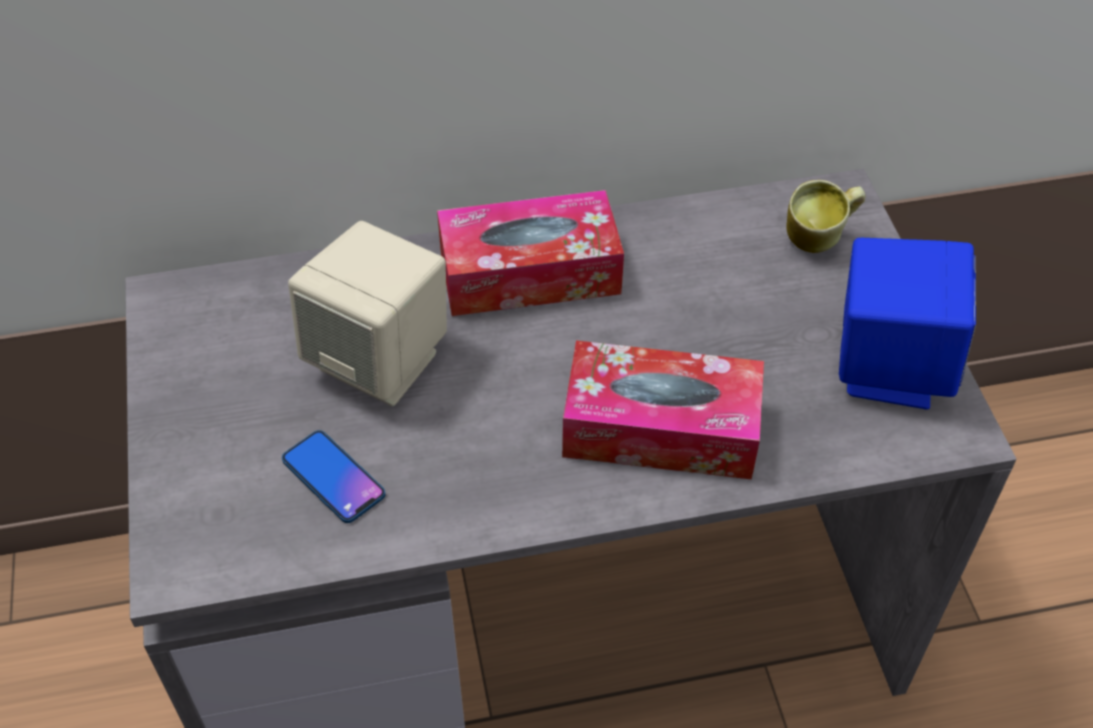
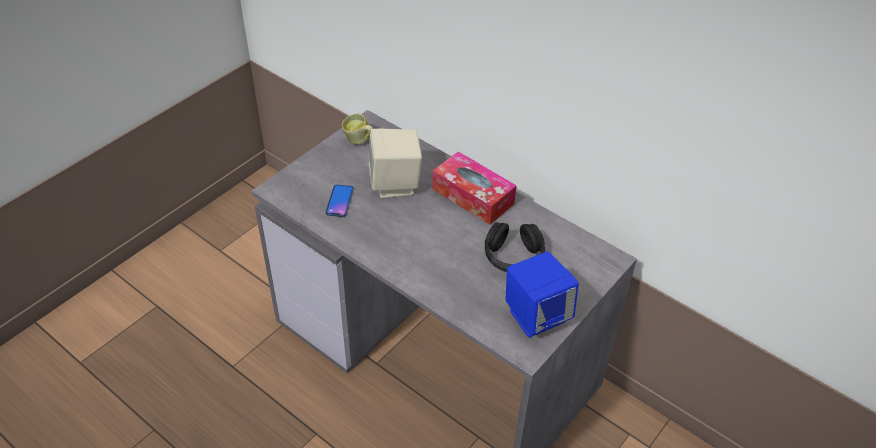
camera: 50 degrees right, 5 degrees down
(660, 428) = (440, 267): tissue box -> none
(728, 311) = (513, 257): none -> black headphones
(819, 240) = (580, 264): mug -> mug (359, 141)

